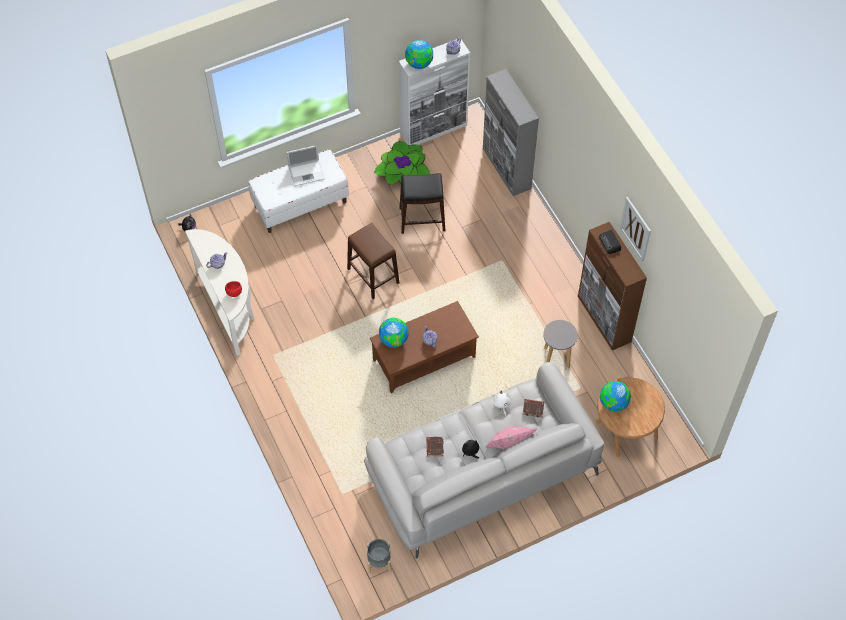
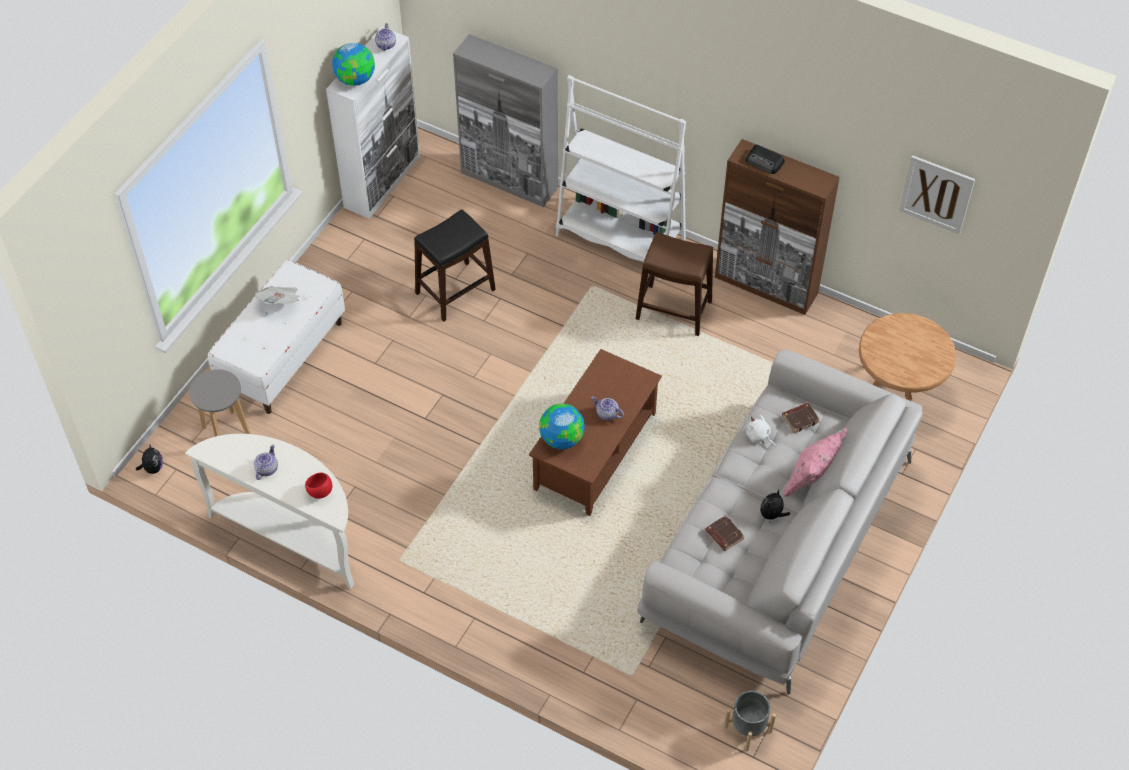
camera: 35 degrees left, 5 degrees down
(307, 172) = (280, 302): laptop -> newspaper
(373, 275) = (449, 390): brown stool -> brown stool (673, 310)
(403, 173) = (387, 251): potted plant -> none
(542, 240) = (620, 237): none -> white bookcase
(556, 358) = (750, 359): grey stool -> grey stool (226, 431)
(613, 403) = (885, 358): globe -> none
(635, 229) = (801, 118): picture -> picture (936, 194)

